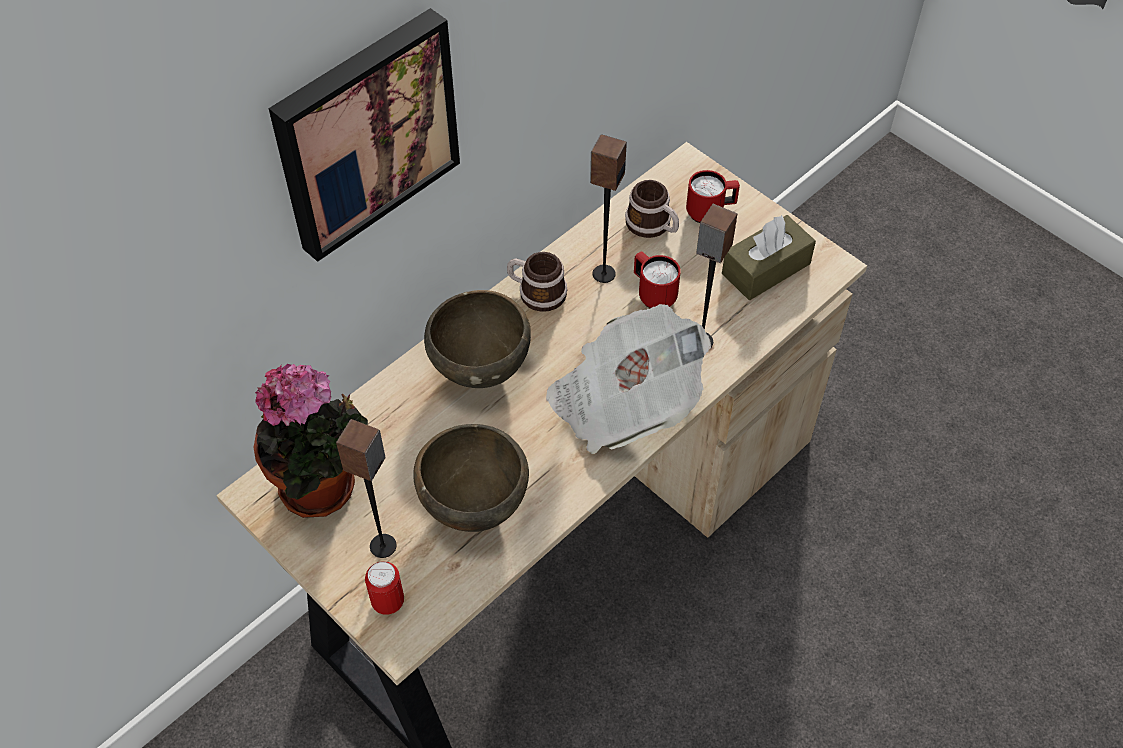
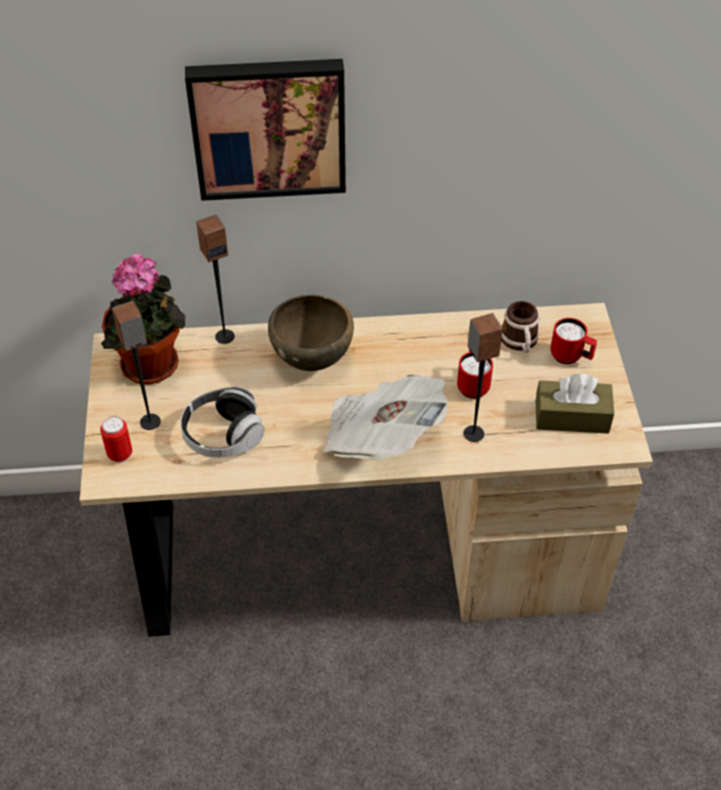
camera: 40 degrees right, 5 degrees down
(473, 506) = (223, 435): brown bowl -> headphones
(536, 292) = (396, 336): mug -> none
(603, 273) = (453, 351): speaker -> speaker (224, 336)

